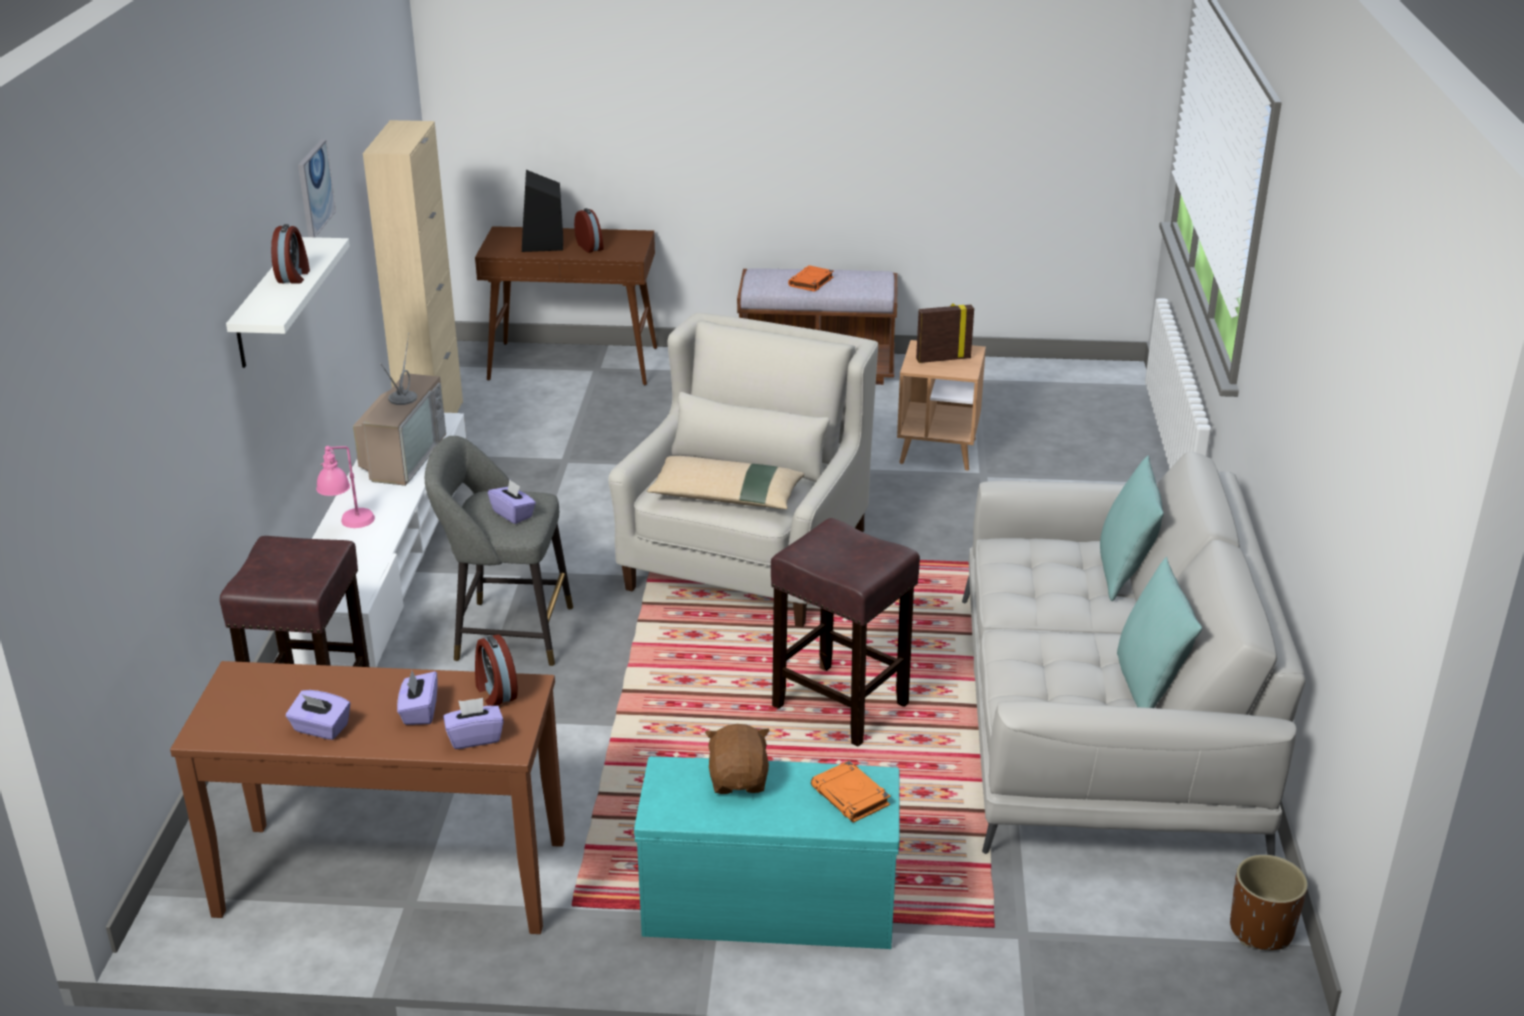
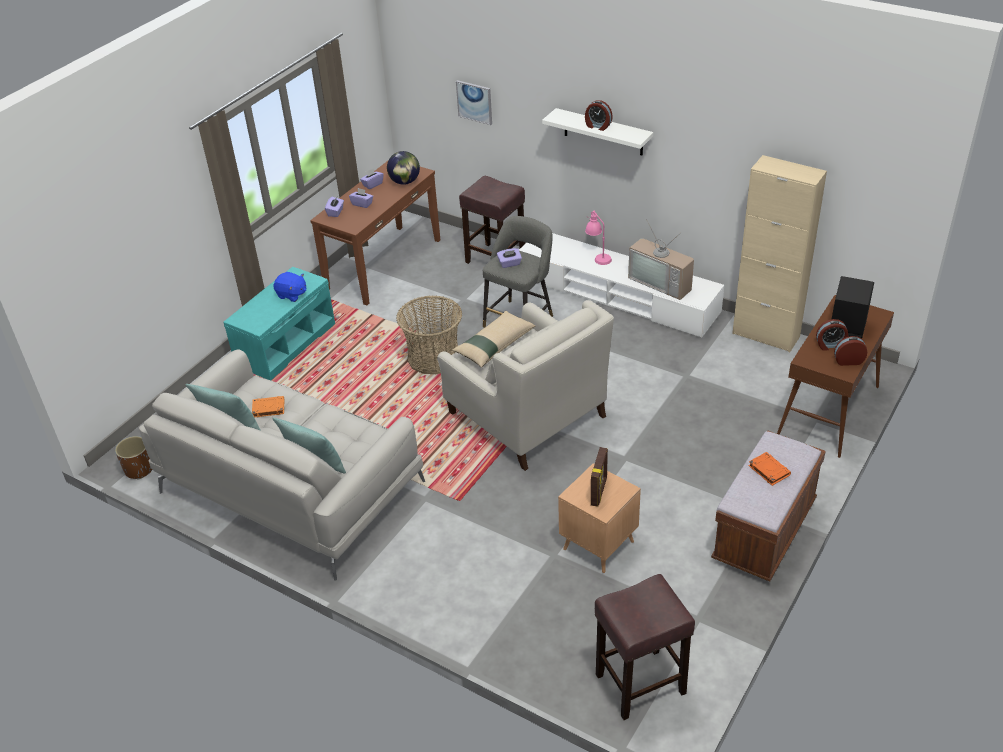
camera: 120 degrees right, 10 degrees up
(292, 684) = (405, 182): none -> globe
(314, 188) = (690, 129): picture -> picture (474, 102)
(495, 692) = (357, 220): alarm clock -> alarm clock (848, 361)
(676, 691) = (434, 358): none -> basket
(739, 780) = (292, 295): brown plush toy -> blue plush toy
(842, 706) = (379, 404): brown stool -> brown stool (639, 684)
(851, 796) = (255, 318): orange book -> orange book (268, 408)

